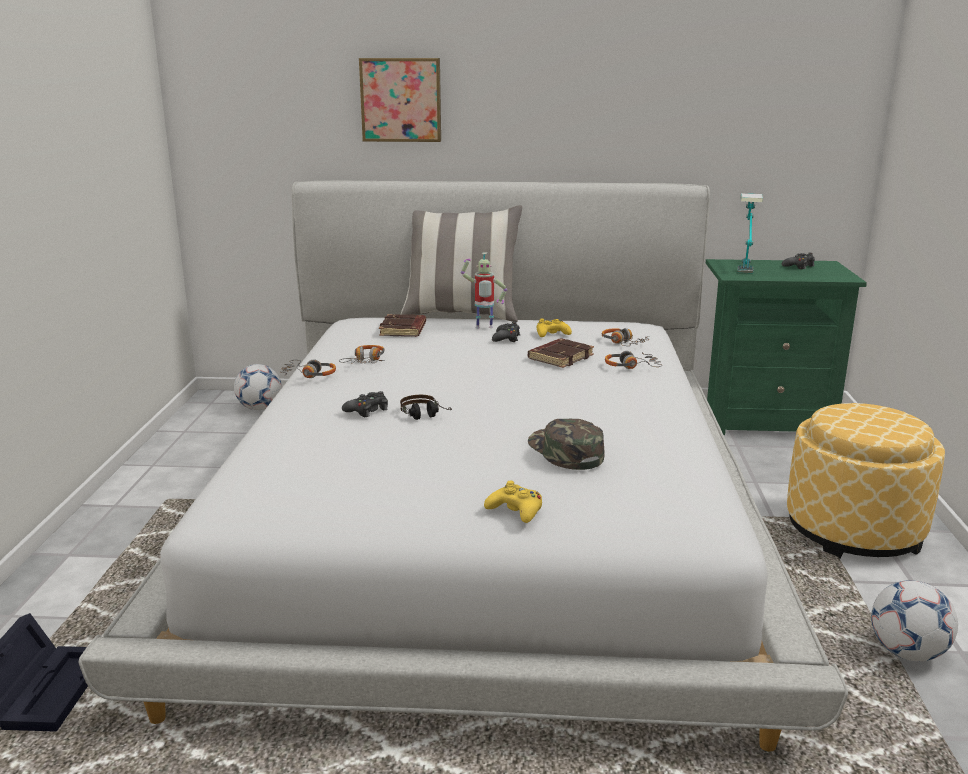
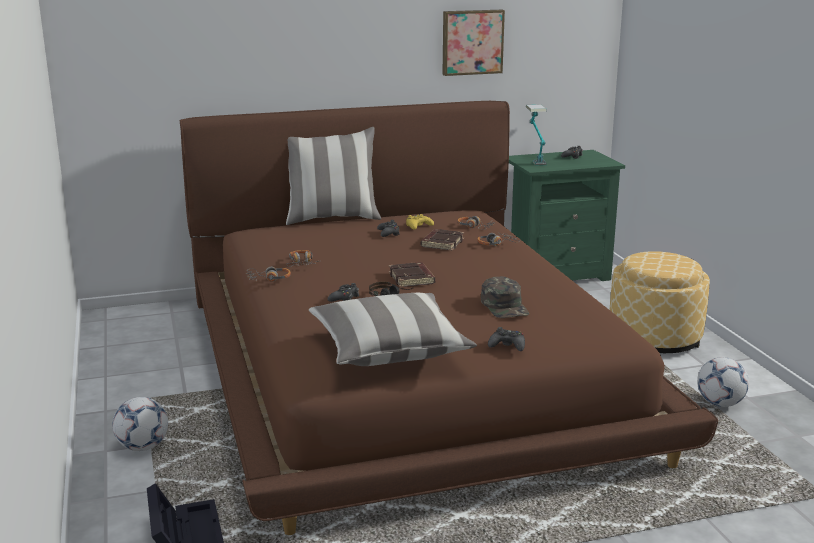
camera: 20 degrees left, 0 degrees up
(259, 408) = (155, 318): football -> football (143, 447)
(350, 488) = (389, 349): none -> pillow
(401, 100) = (262, 45): picture -> picture (472, 42)
(403, 330) = (303, 236): brown book -> brown book (412, 279)
(484, 328) = (362, 227): toy robot -> none
(484, 515) = (407, 369): white bed -> brown bed
(516, 510) = (507, 345): yellow game controller -> black game controller
(564, 451) = (505, 306): green cap -> green cap turned 150 degrees counterclockwise

